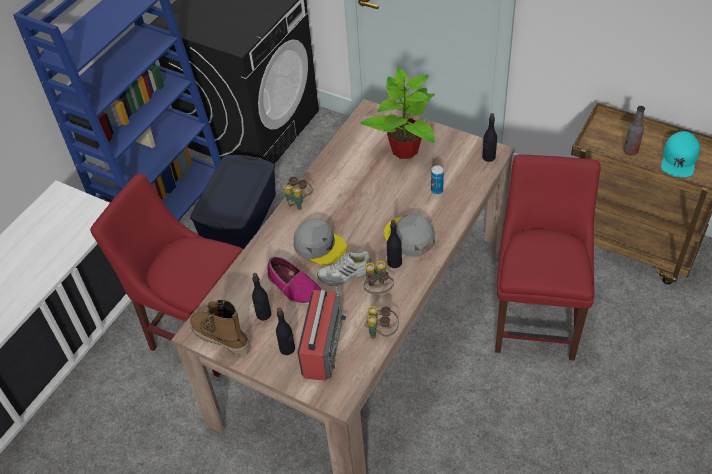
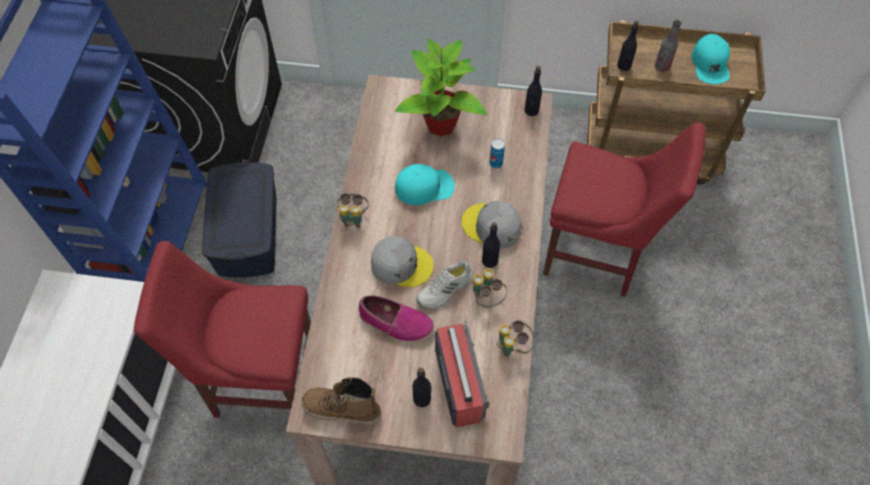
camera: 25 degrees left, 10 degrees up
(263, 314) = (377, 366): black bottle -> black bottle (624, 66)
(368, 193) = (424, 187): none -> turquoise cap
(536, 318) = (597, 255): red chair -> red chair turned 120 degrees clockwise

